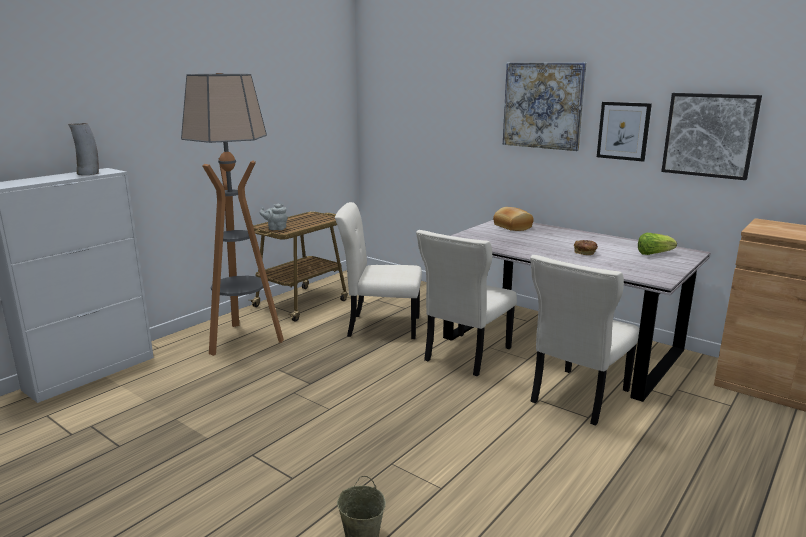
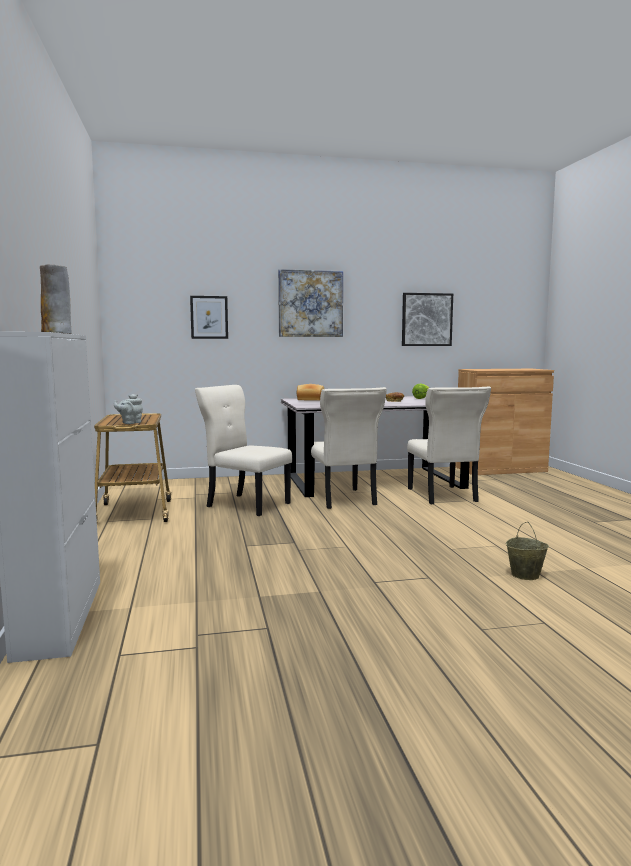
camera: 50 degrees left, 10 degrees down
(243, 340) = (156, 544): floor lamp -> none
(380, 326) = (246, 504): beige chair -> beige chair turned 75 degrees clockwise
(623, 131) = (373, 320): picture -> picture (209, 317)

